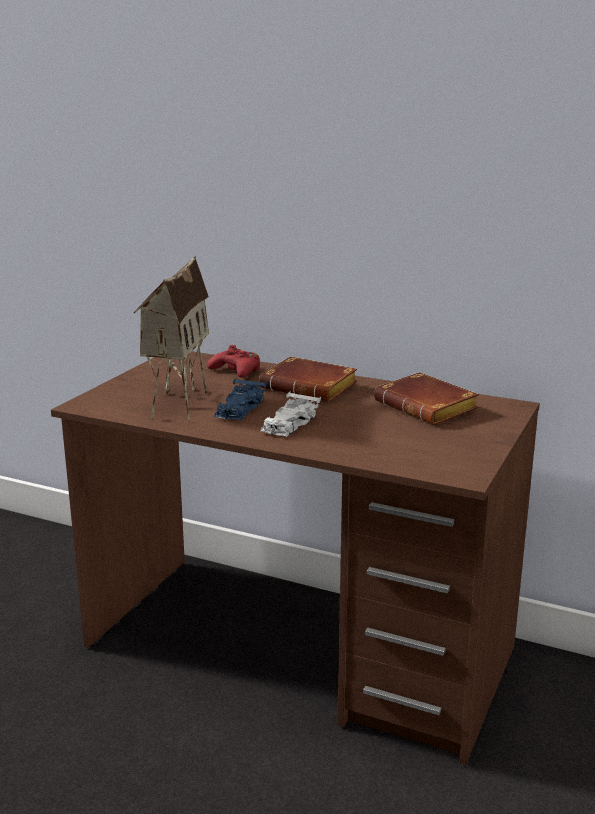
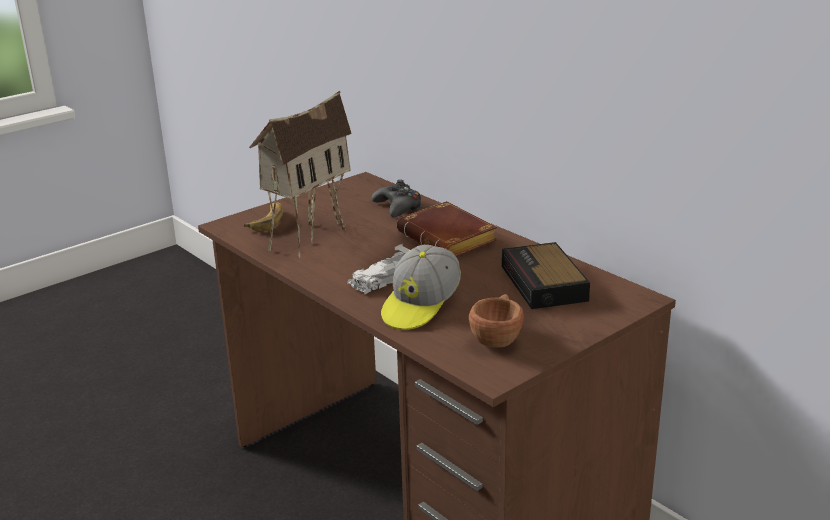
camera: 25 degrees right, 5 degrees up
(121, 396) = (267, 221): none -> banana
(236, 371) = (398, 207): red game controller -> black game controller
(239, 409) = (356, 253): blue toy car -> none
(345, 438) = (420, 306): none -> cap
(429, 407) = (544, 284): brown book -> alarm clock
(437, 450) = (497, 338): none -> brown cup

